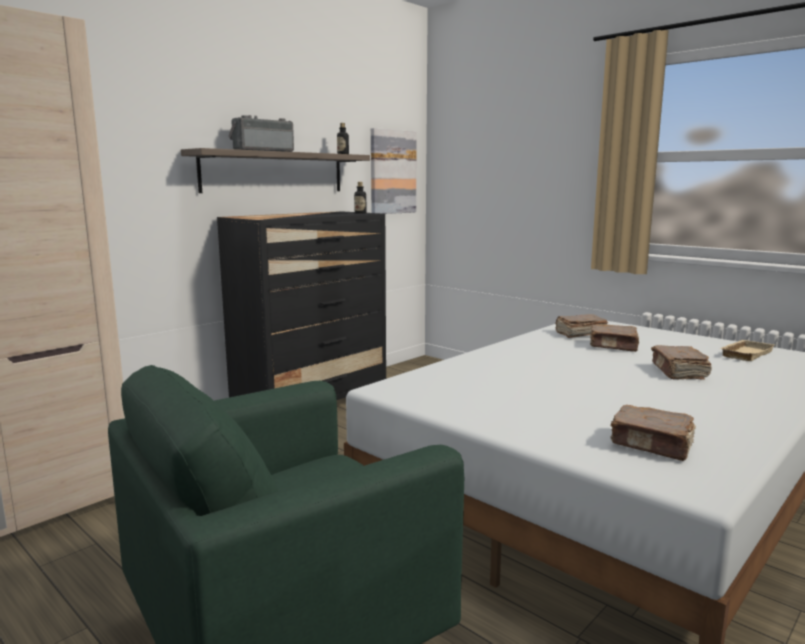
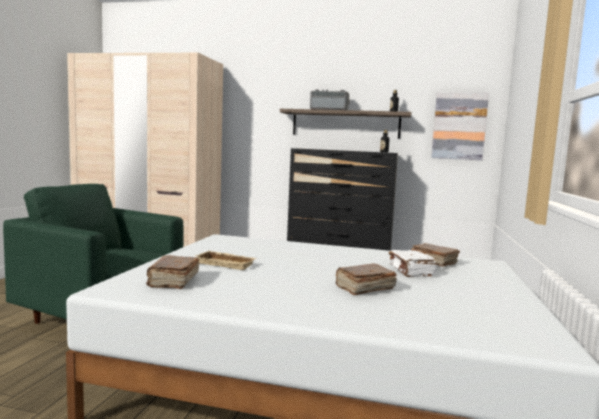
camera: 60 degrees right, 5 degrees down
(614, 346) = (411, 271): brown book -> white book
(745, 353) = (490, 312): beige tray -> beige tray (227, 264)

